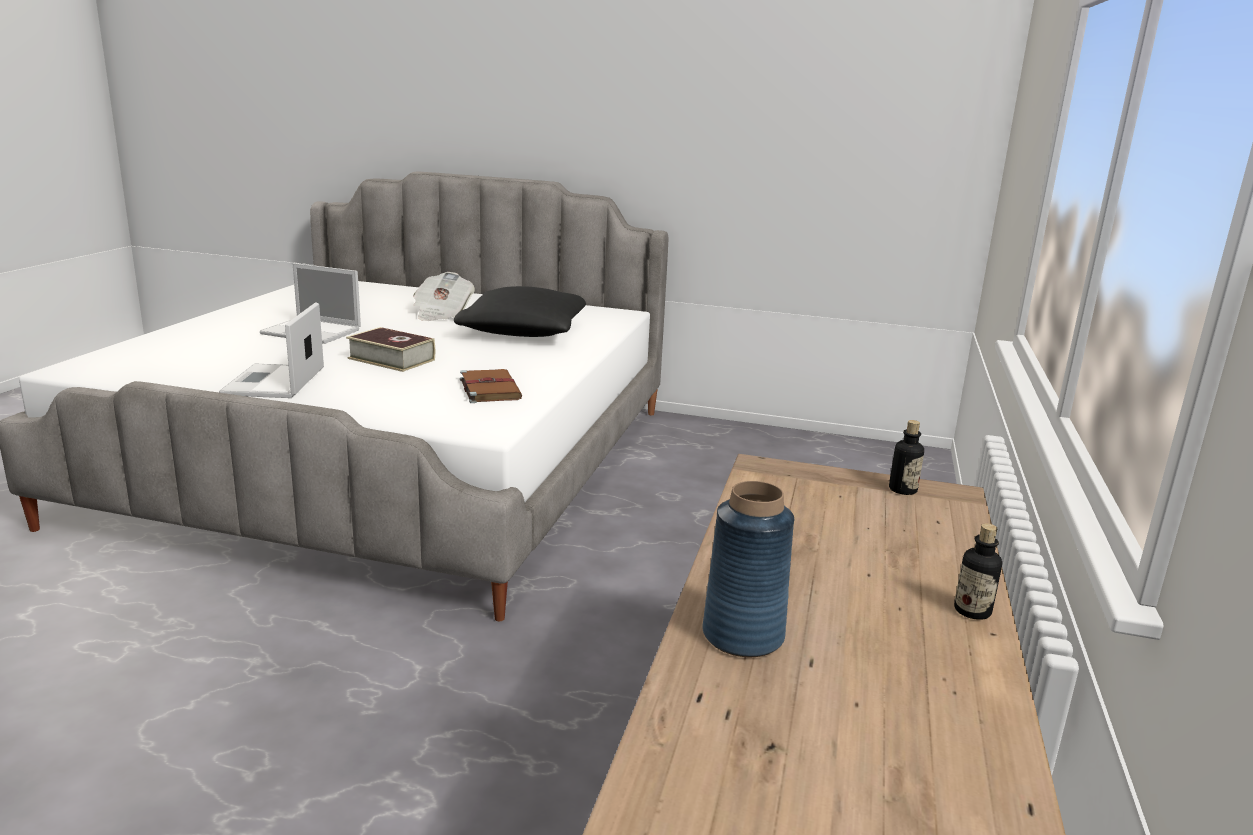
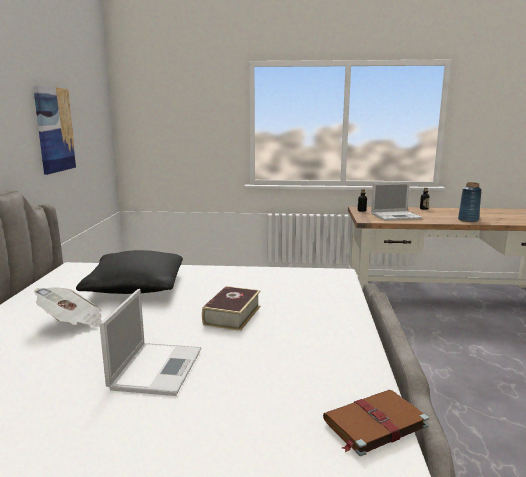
camera: 100 degrees left, 5 degrees down
(274, 383) = (322, 342): laptop -> laptop (396, 216)
(489, 389) = (275, 280): brown book -> brown book (374, 424)
(758, 140) = (55, 129): none -> picture

